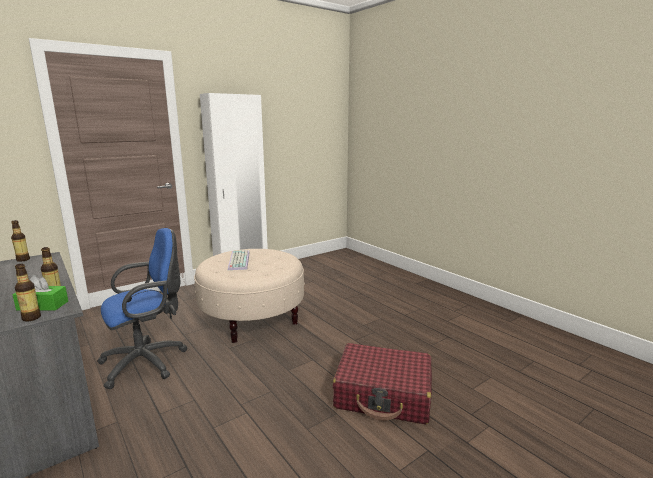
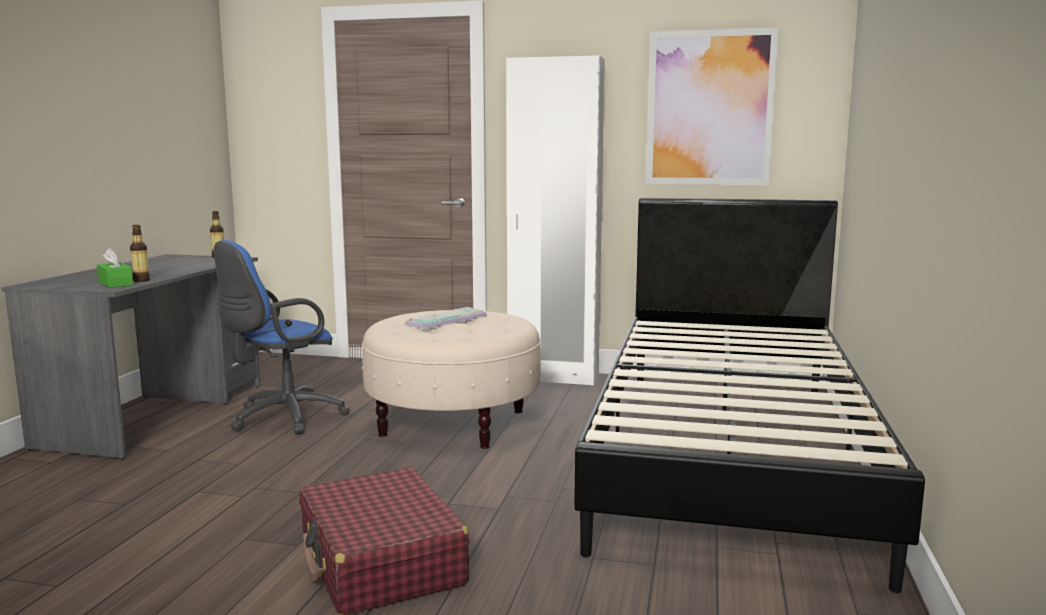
camera: 50 degrees right, 5 degrees down
(31, 318) = (86, 287): bottle -> none
(148, 362) = (282, 418): blue office chair -> blue office chair turned 120 degrees clockwise
(298, 123) = (709, 108): none -> picture
(375, 285) = (729, 452): none -> black bed

